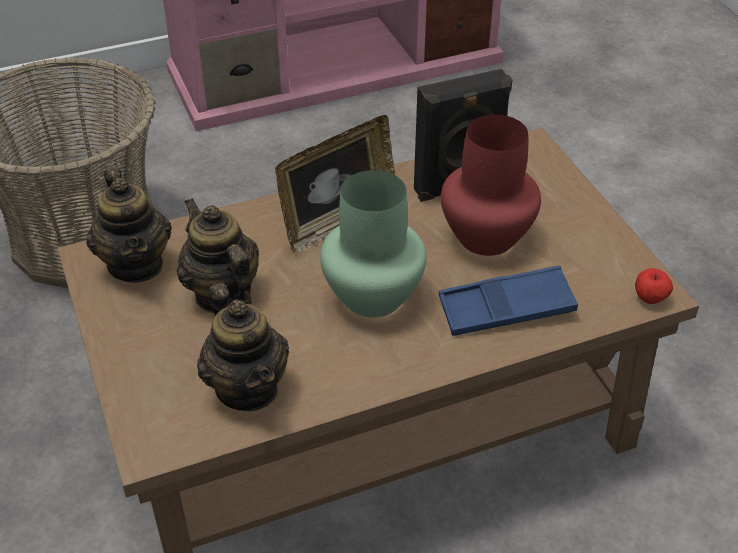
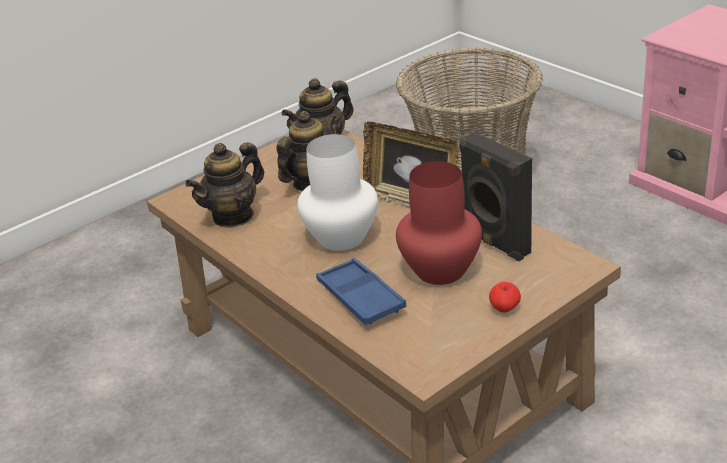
camera: 75 degrees right, 10 degrees down
(373, 297) = (340, 238): green vase -> white vase
(650, 298) = (415, 370): apple -> apple (504, 309)

